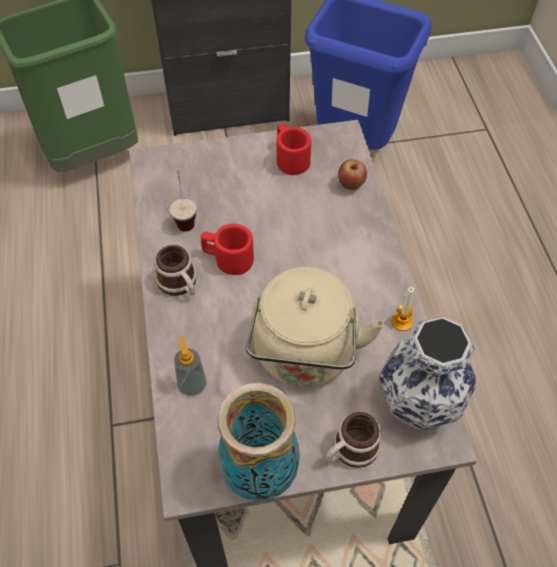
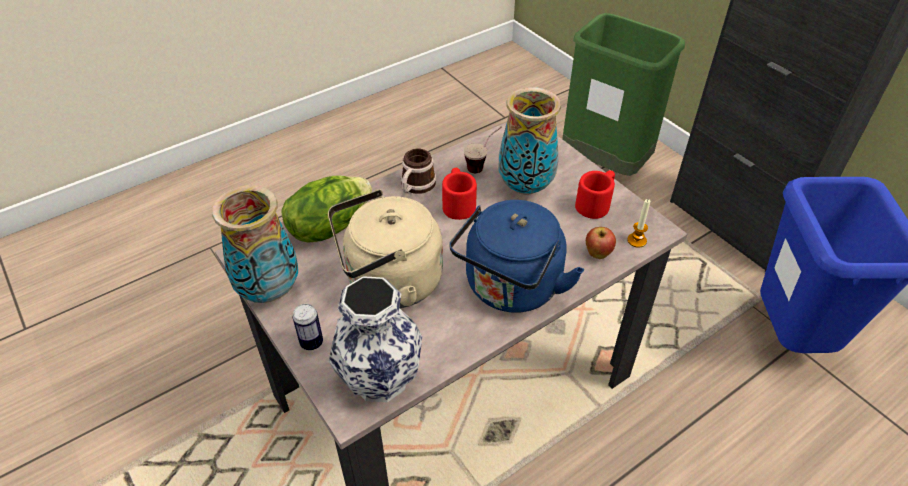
camera: 65 degrees right, 10 degrees down
(192, 384) = (329, 226): soap dispenser -> lettuce
(237, 198) = (524, 187): none -> vase
(350, 450) = (311, 342): mug -> can
(360, 263) = (510, 289): none -> blue kettle
(402, 322) = (463, 340): candle -> candle (636, 240)

